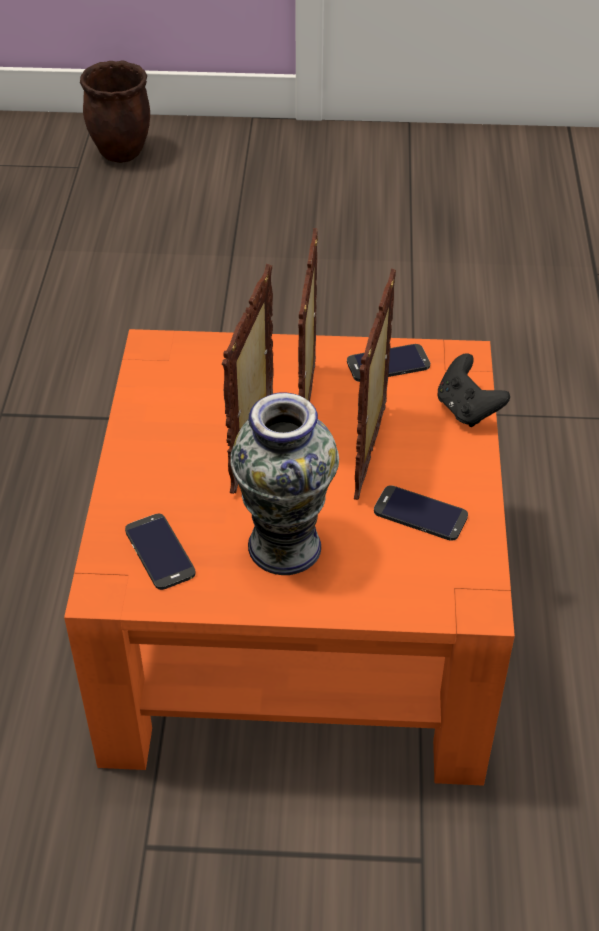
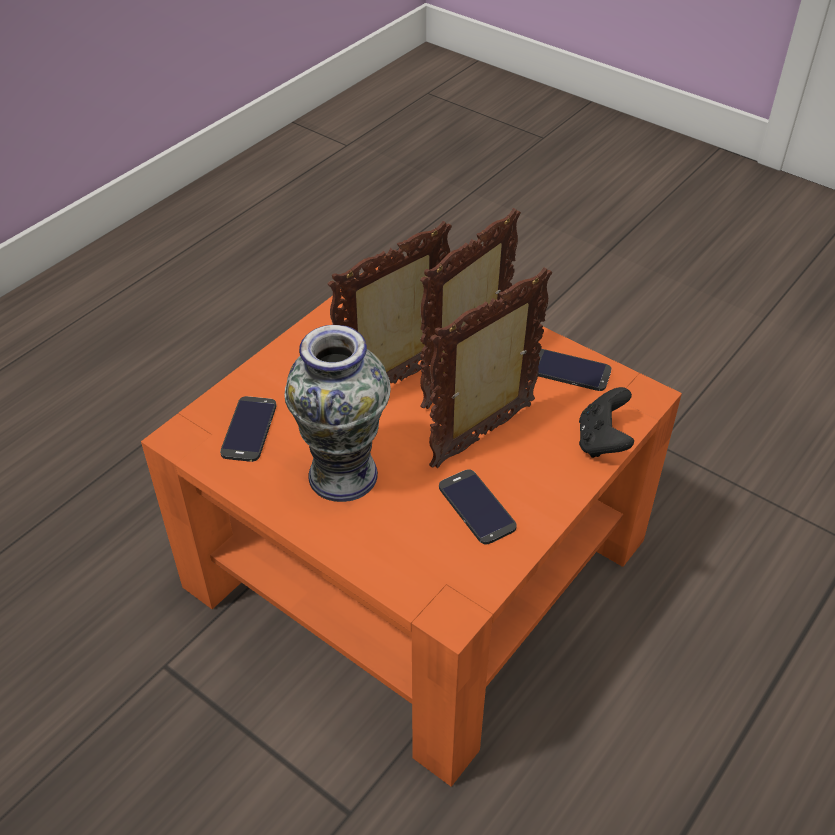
camera: 35 degrees right, 0 degrees up
(122, 153) = (587, 139): brown planter -> none

